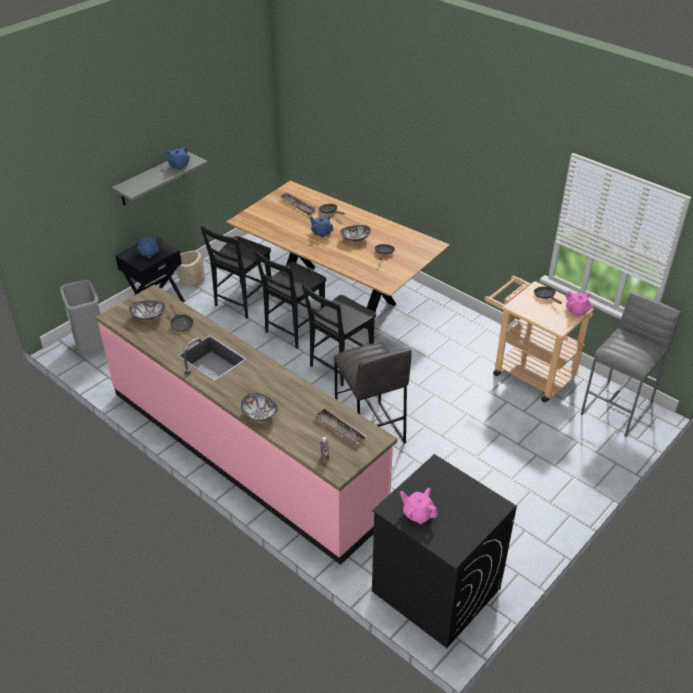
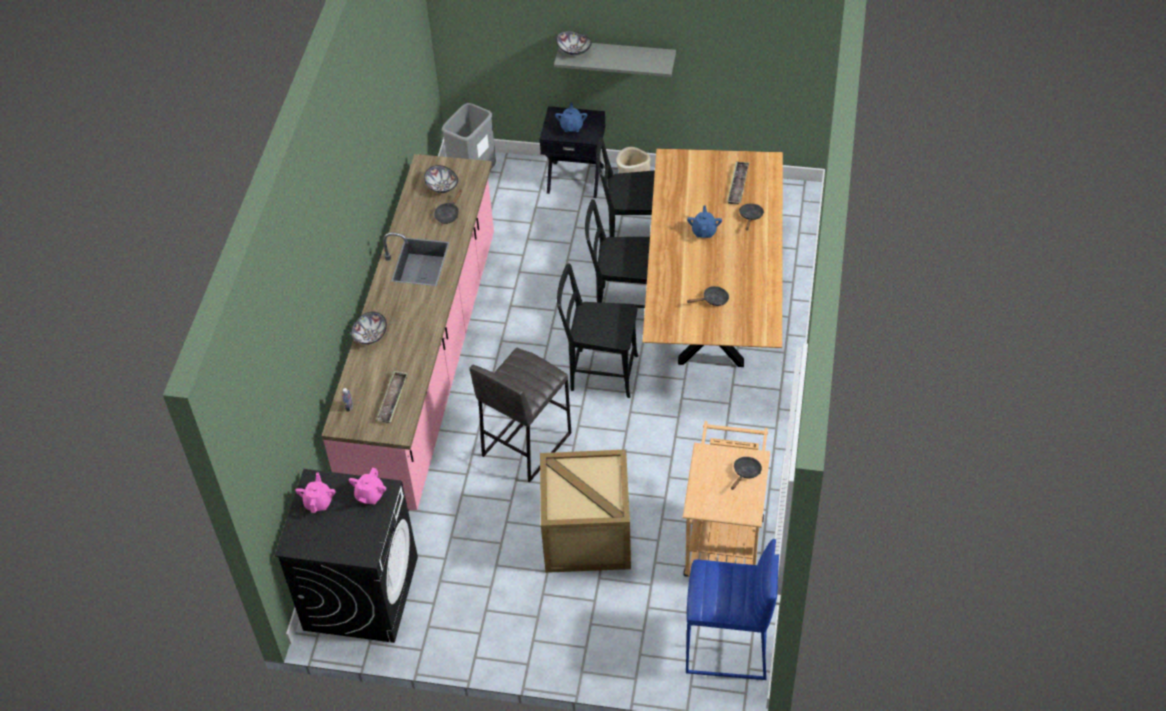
camera: 60 degrees right, 10 degrees up
(179, 166) = (641, 60): blue teapot -> none
(355, 239) = (718, 263): bowl -> bowl (574, 50)
(476, 434) = (585, 536): none -> crate
(577, 311) = (741, 511): pink teapot -> pink teapot (370, 495)
(617, 408) = (728, 648): grey stool -> blue stool

